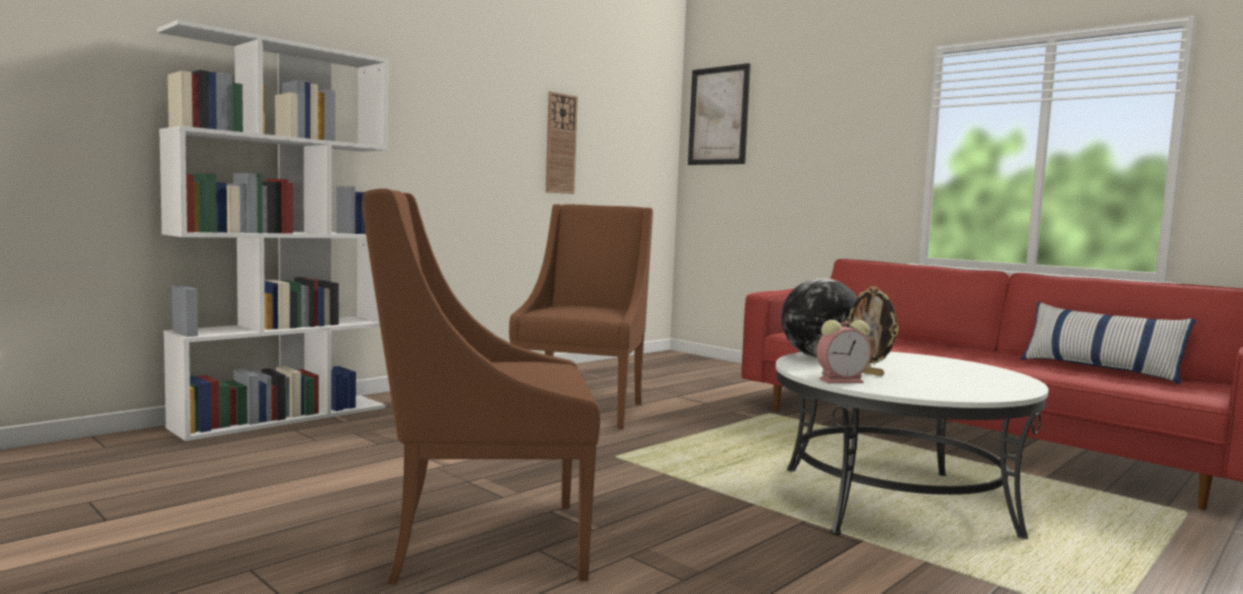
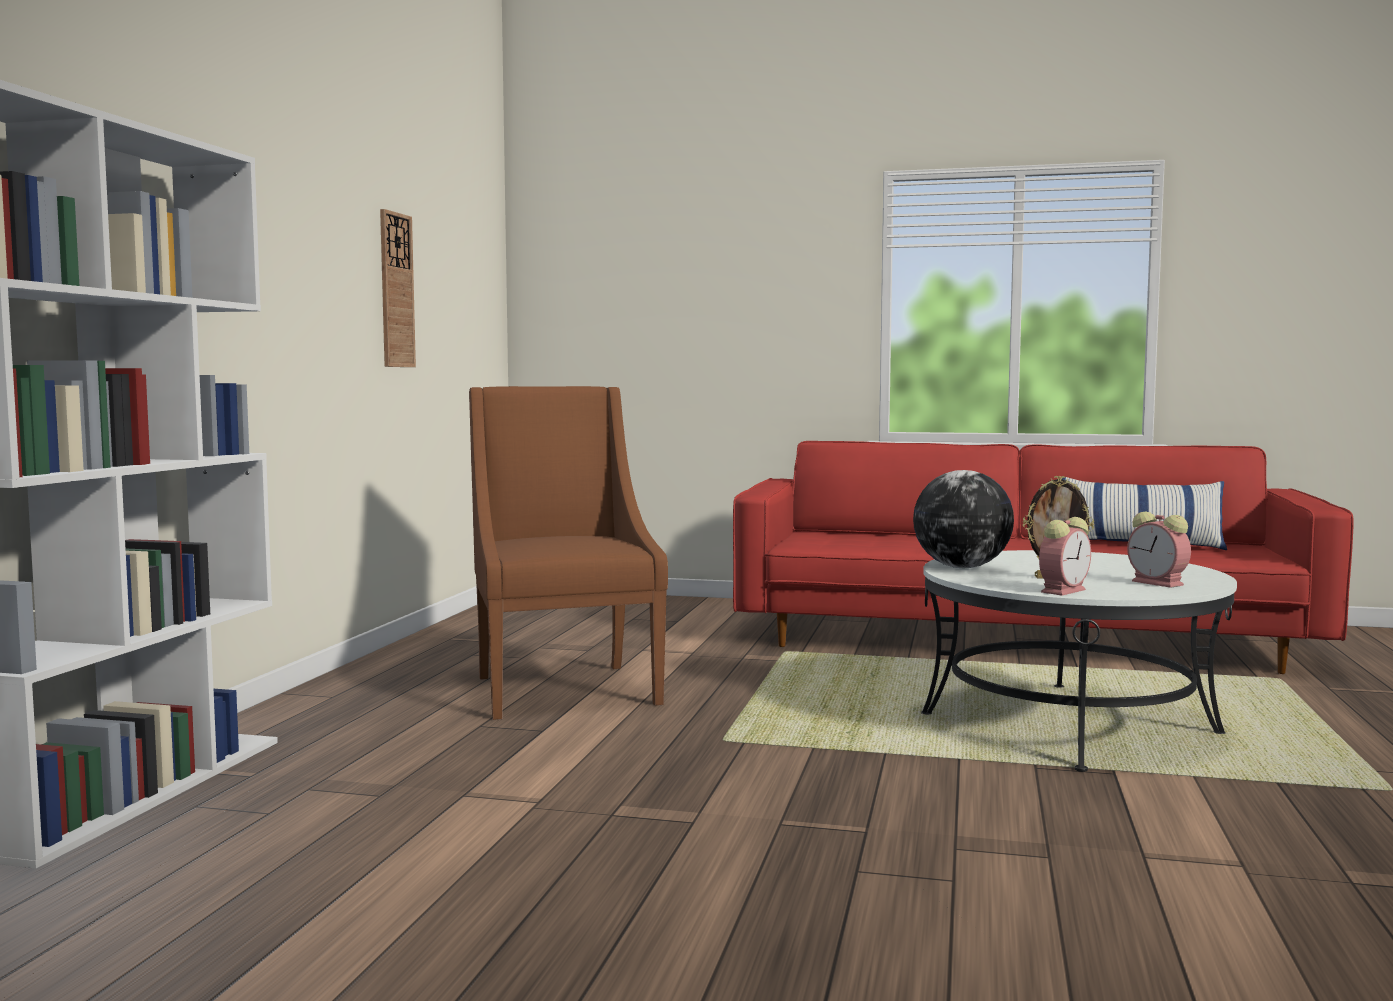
camera: 30 degrees left, 0 degrees up
(480, 541) = (778, 881): brown armchair -> none
(718, 116) = (573, 247): picture -> none
(949, 388) = (1159, 583): none -> alarm clock

